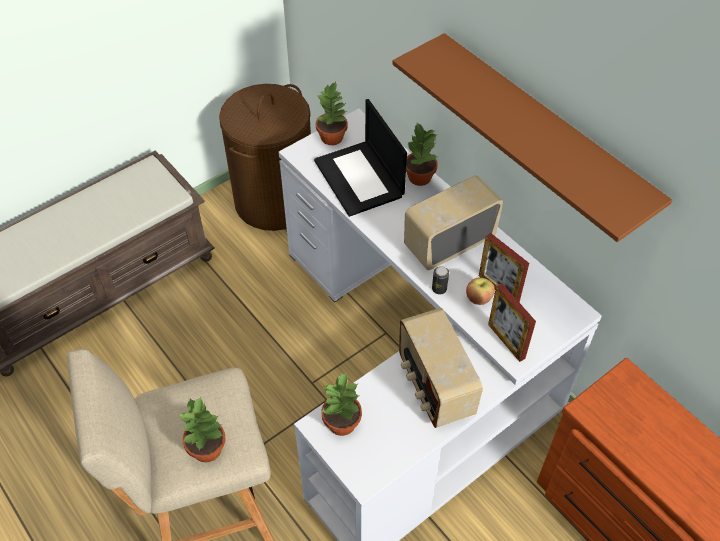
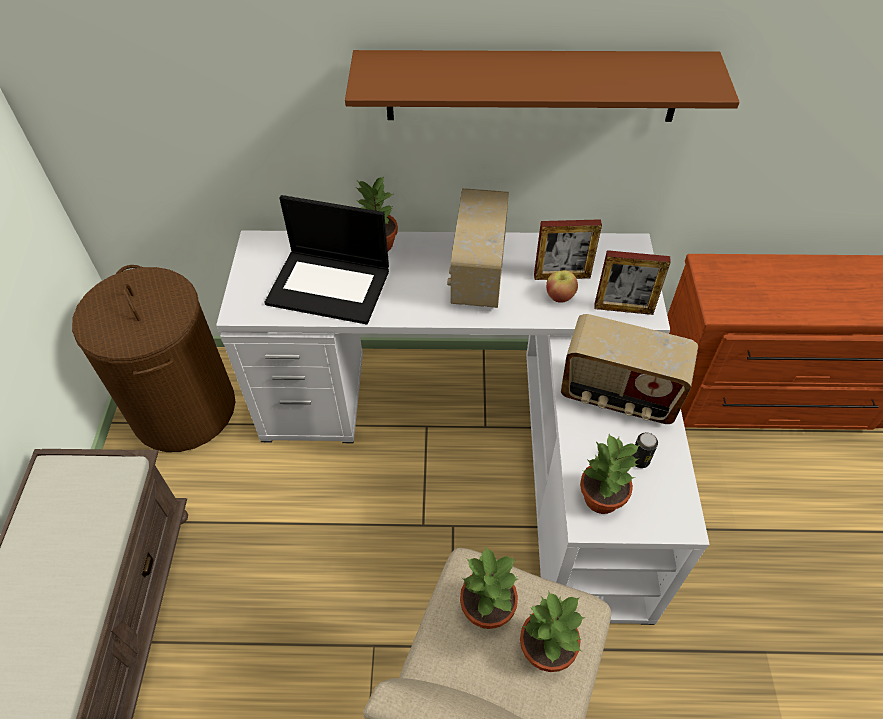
camera: 50 degrees left, 0 degrees up
(332, 137) = (253, 272): potted plant -> potted plant (488, 608)
(439, 289) = (523, 315): can -> can (639, 460)

